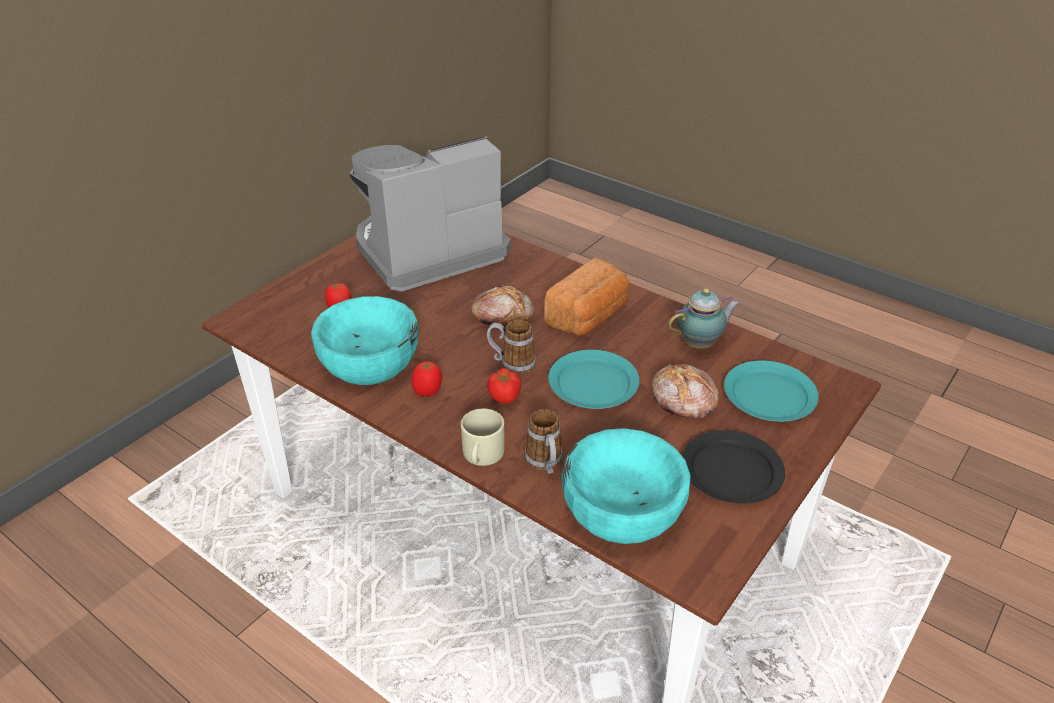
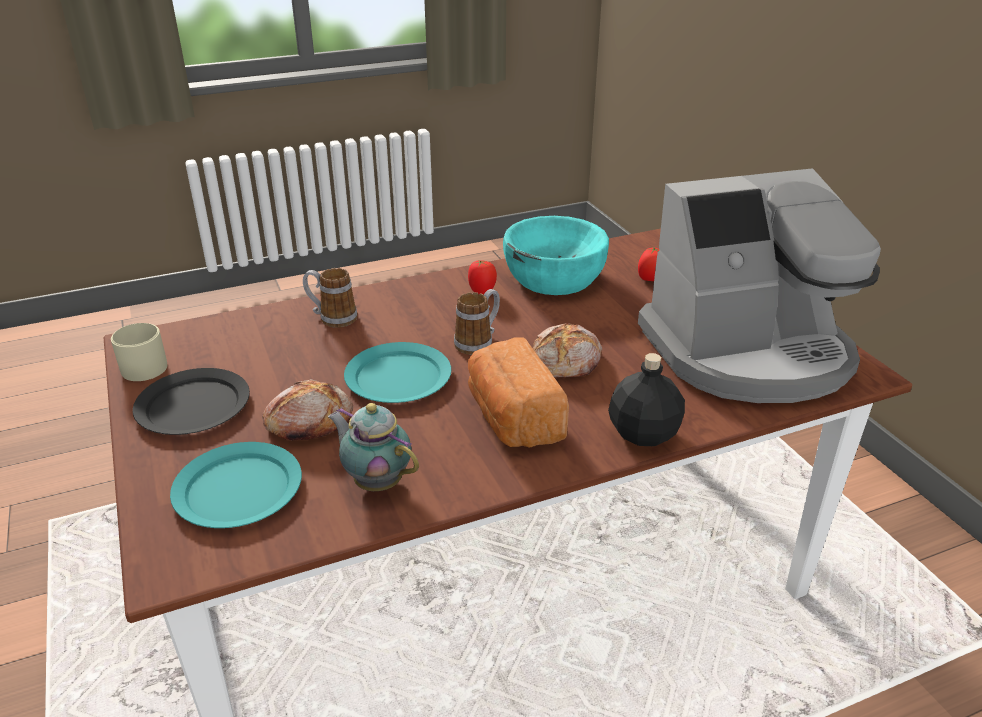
camera: 120 degrees right, 5 degrees down
(428, 250) = (748, 353): coffee machine -> coffee machine turned 75 degrees clockwise
(481, 454) = (377, 295): beige mug -> beige mug (141, 366)
(505, 397) = (434, 324): tomato -> none
(555, 267) = (644, 433): none -> black bottle
(622, 509) = (240, 334): turquoise bowl -> none
(700, 344) = (376, 481): teapot -> teapot turned 120 degrees clockwise

